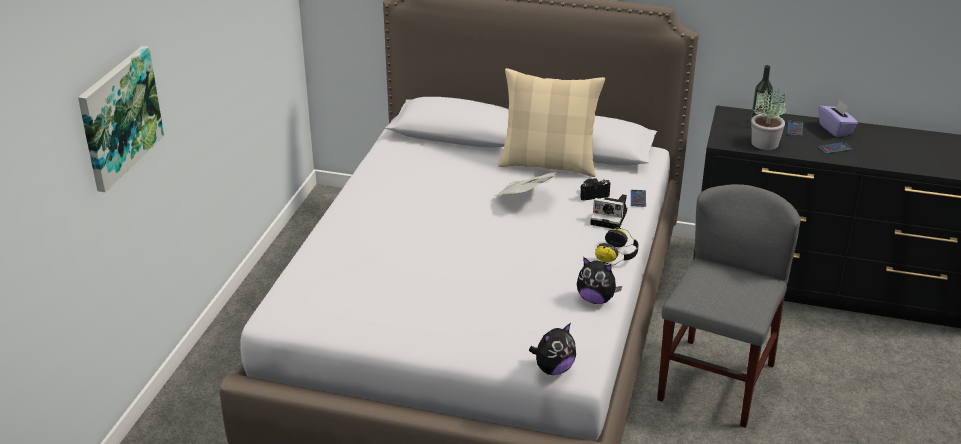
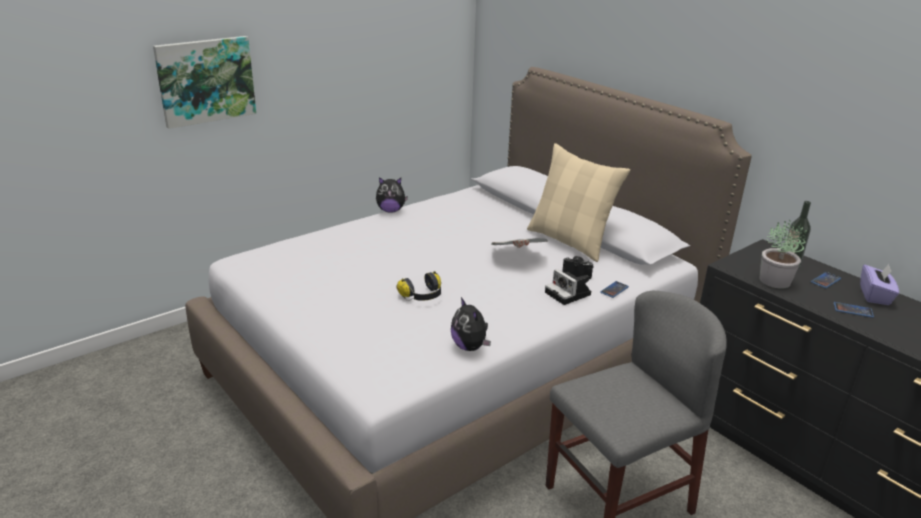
camera: 35 degrees right, 5 degrees down
(553, 369) = (359, 381): plush toy -> plush toy (391, 210)
(618, 255) = (536, 323): headphones -> headphones (422, 296)

